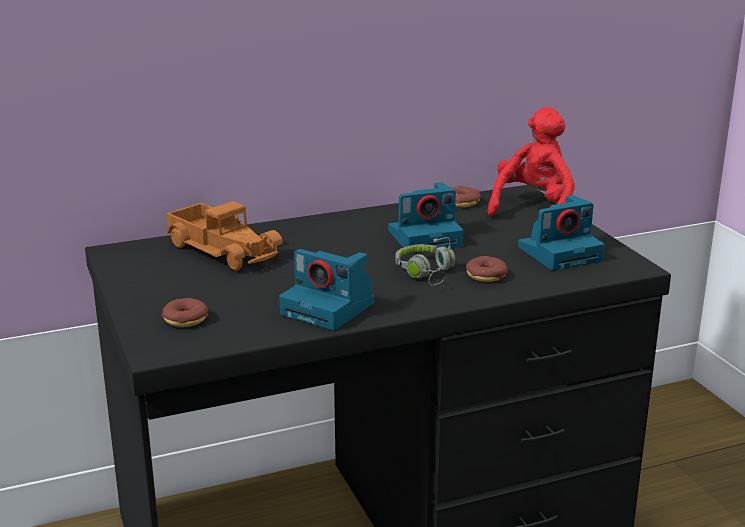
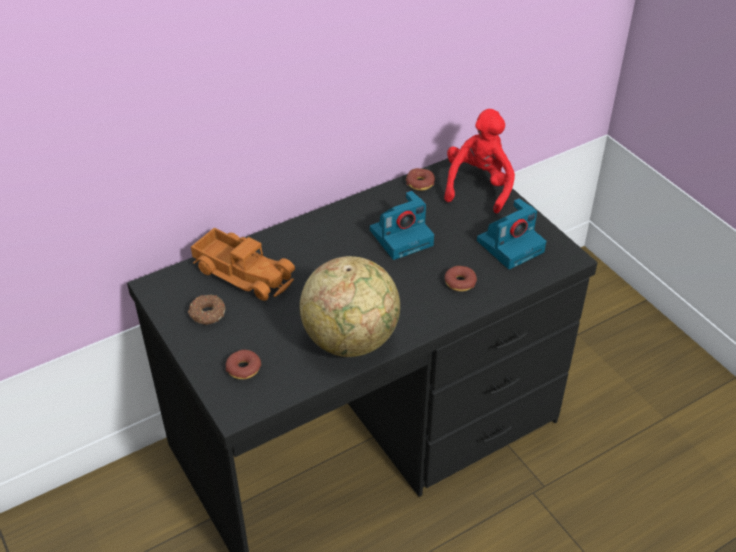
camera: 10 degrees left, 20 degrees up
(164, 276) = (207, 314): none -> donut
(330, 308) = (351, 340): camera -> globe
(427, 273) = (414, 285): grey headphones -> none

